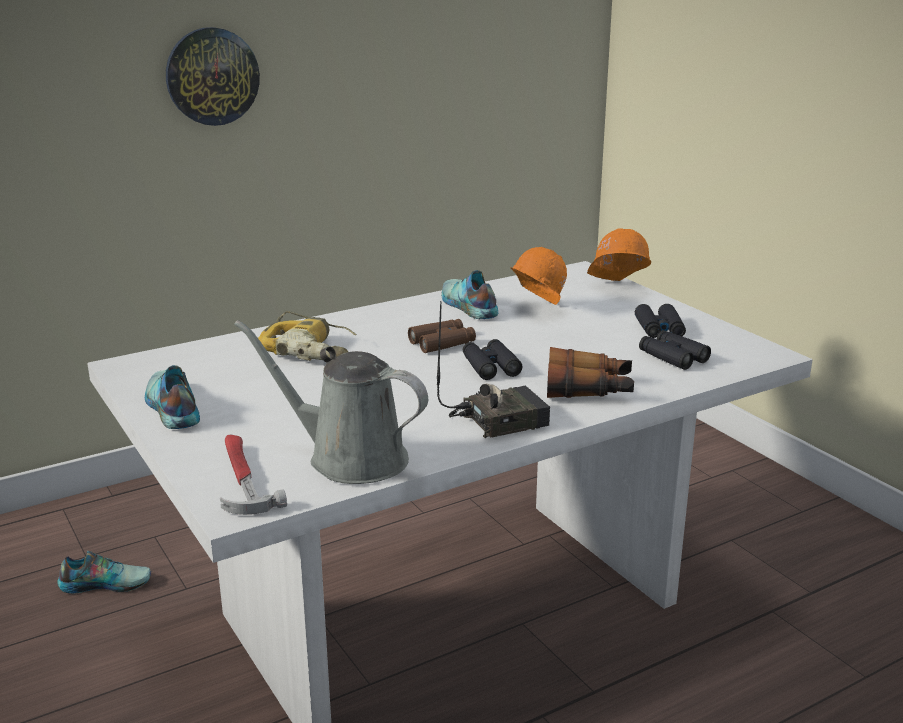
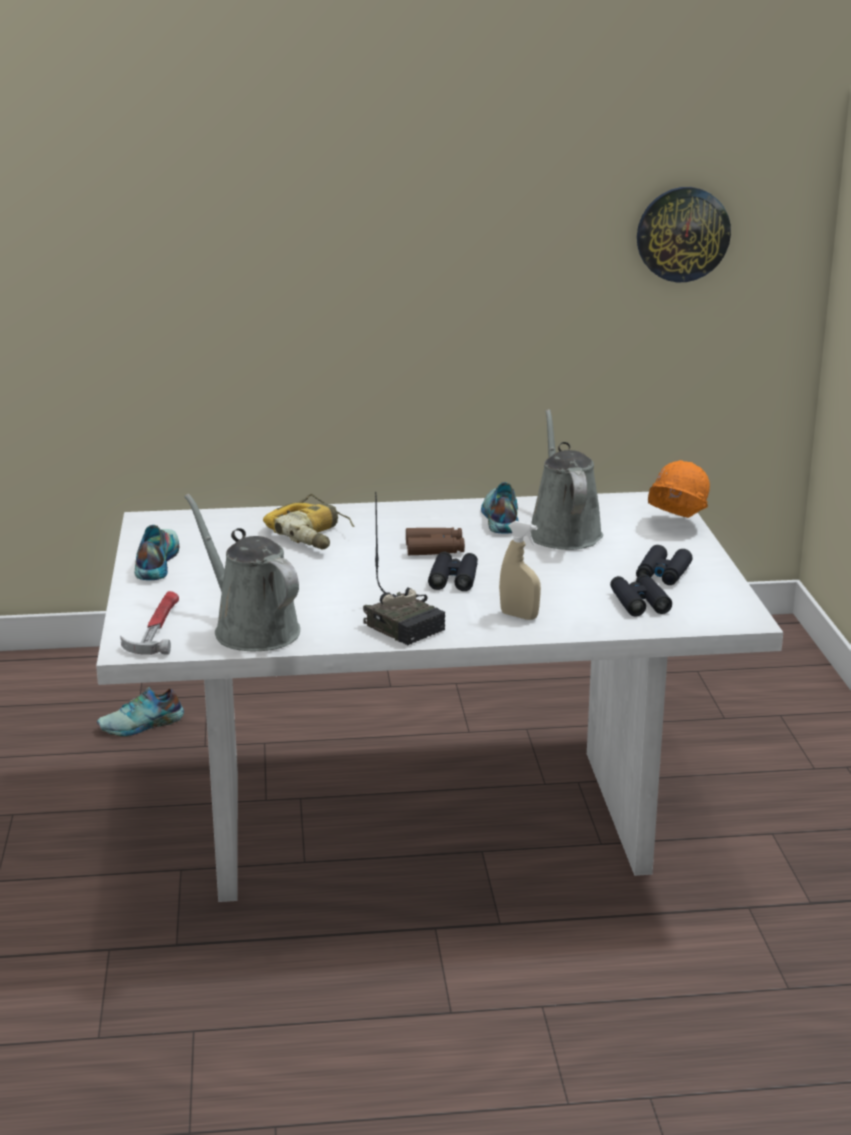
camera: 25 degrees right, 0 degrees up
(106, 583) = (142, 725): shoe -> shoe turned 135 degrees clockwise
(212, 76) = (332, 247): wall clock -> wall clock (682, 234)
(499, 420) = (406, 625): radio -> radio turned 45 degrees clockwise
(535, 309) = (563, 532): orange hard hat -> grey watering can
(589, 389) = (519, 616): binoculars -> beige spray bottle

